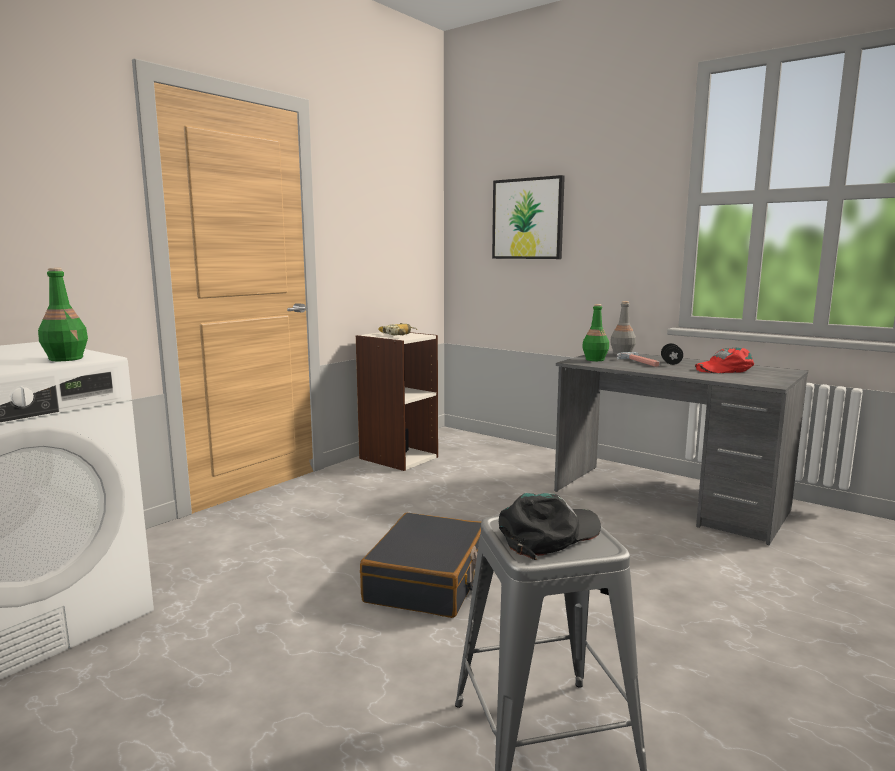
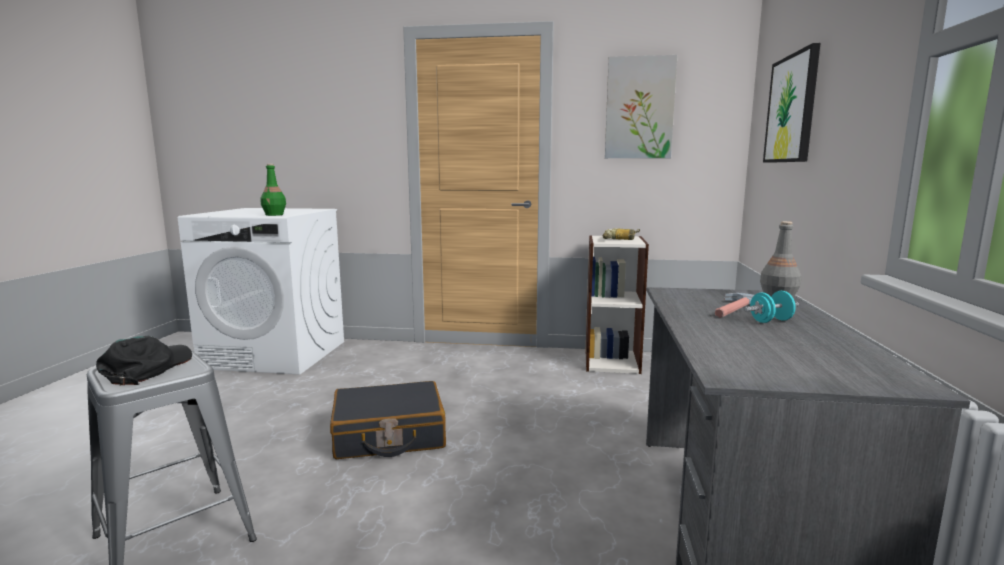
camera: 60 degrees right, 0 degrees up
(379, 204) = (639, 108): none -> picture
(549, 535) = (147, 368): black cap -> black cap turned 105 degrees counterclockwise
(594, 359) = (701, 295): green bottle -> none
(671, 363) = (770, 321): black dumbbell -> turquoise dumbbell
(724, 369) = (796, 347): red cap -> none

